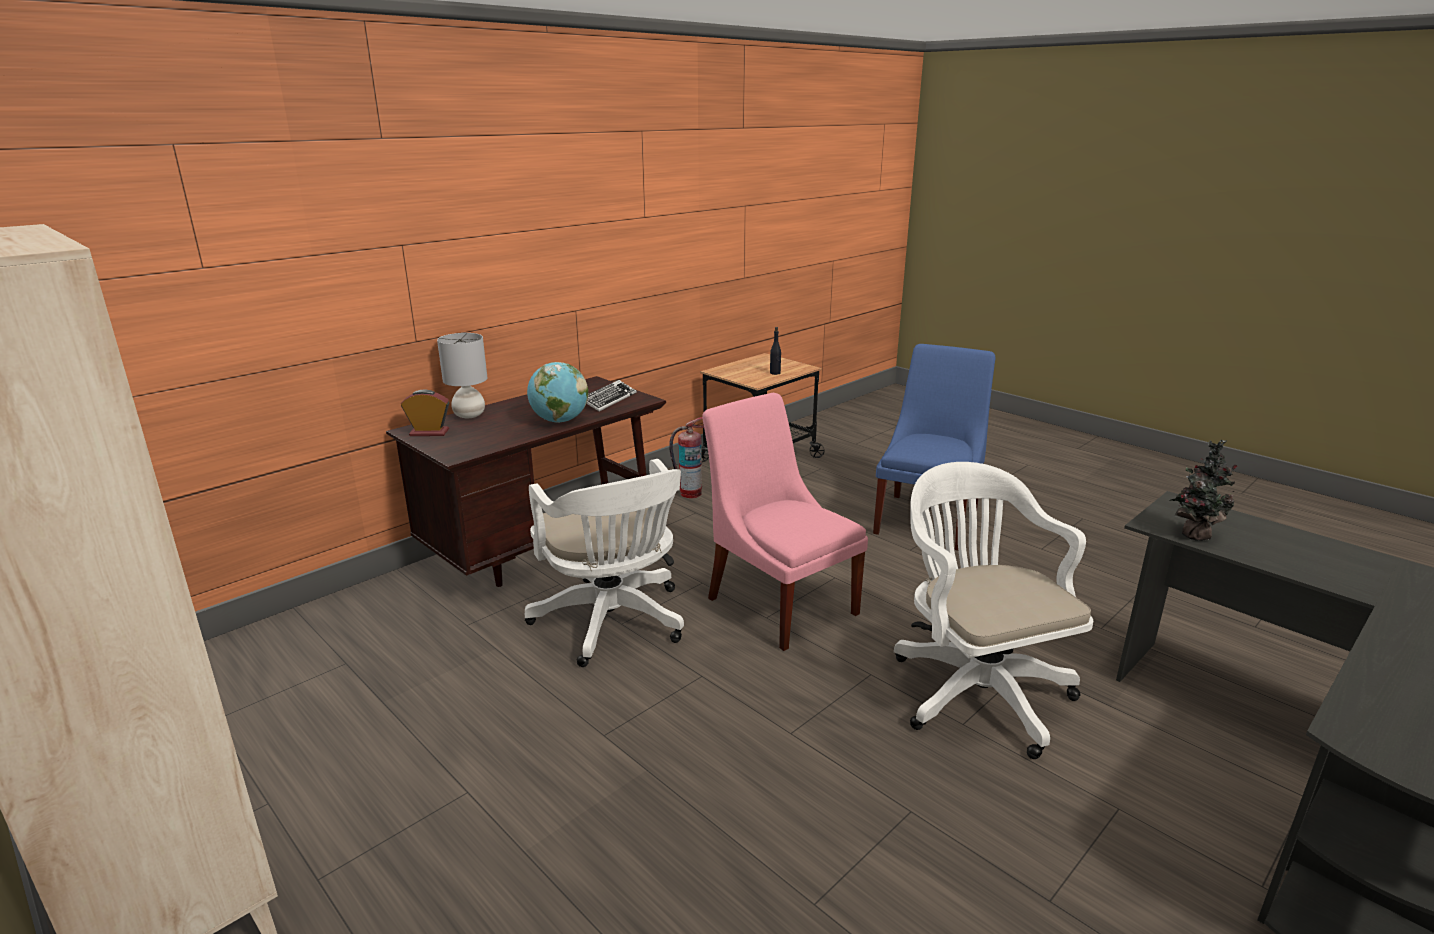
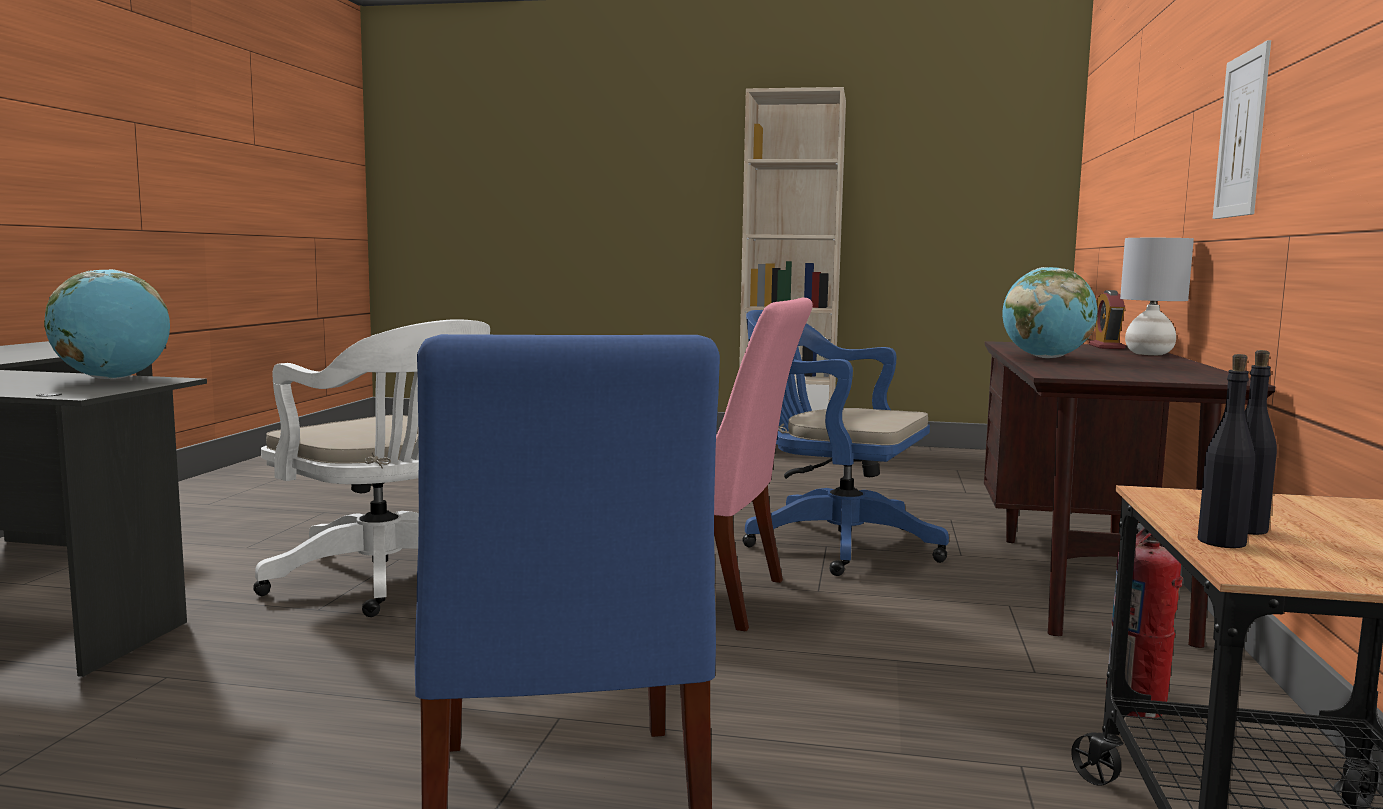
camera: 145 degrees right, 15 degrees down
(429, 433) = (1106, 347): alarm clock -> alarm clock turned 135 degrees clockwise
(512, 263) = (1241, 135): none -> picture
(608, 400) = (1098, 371): keyboard -> none
(613, 624) = (833, 544): white office chair -> blue office chair
(792, 372) = (1221, 542): none -> black bottle
(1192, 535) = (113, 379): potted plant -> globe

